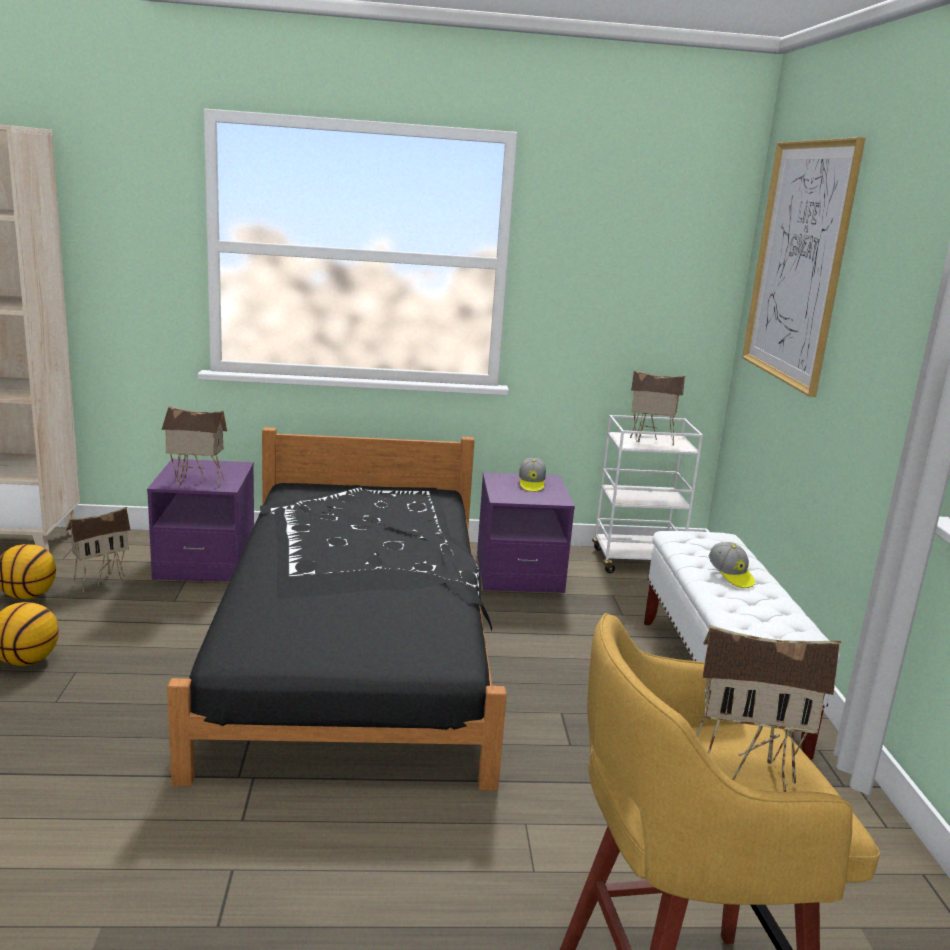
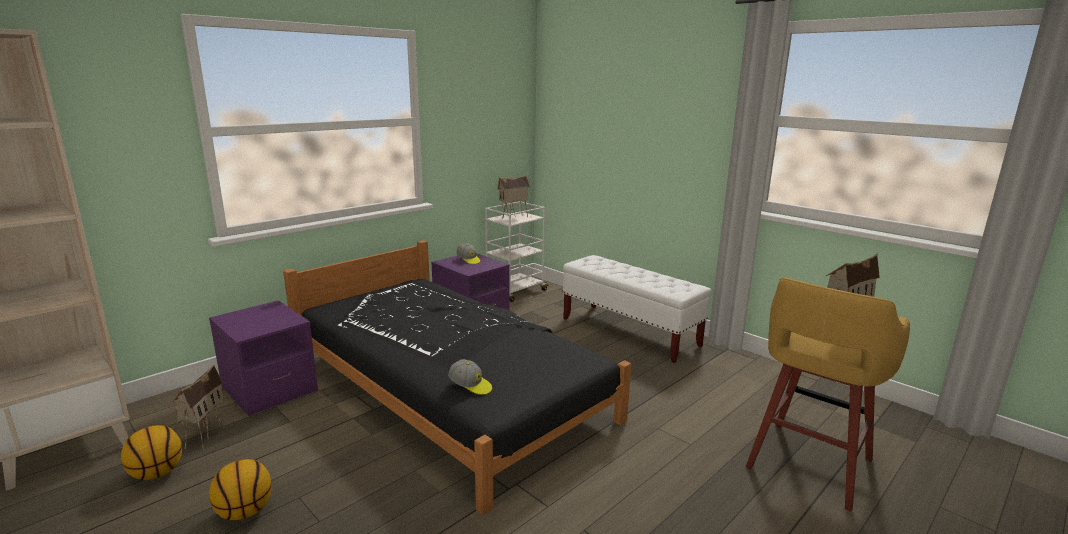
camera: 40 degrees left, 0 degrees up
(196, 483) = (267, 326): toy house -> none
(730, 576) = (630, 272): cap -> cap (470, 386)
(798, 263) = (590, 101): picture -> none

